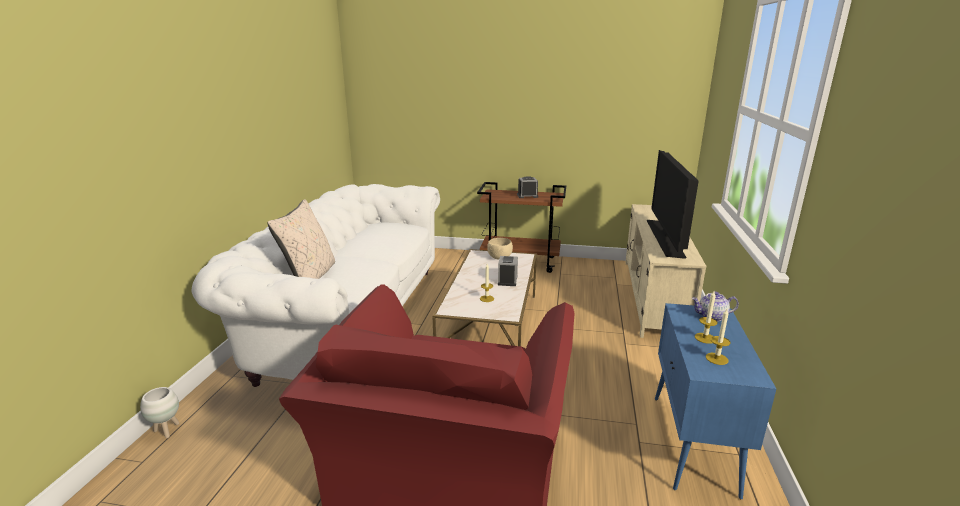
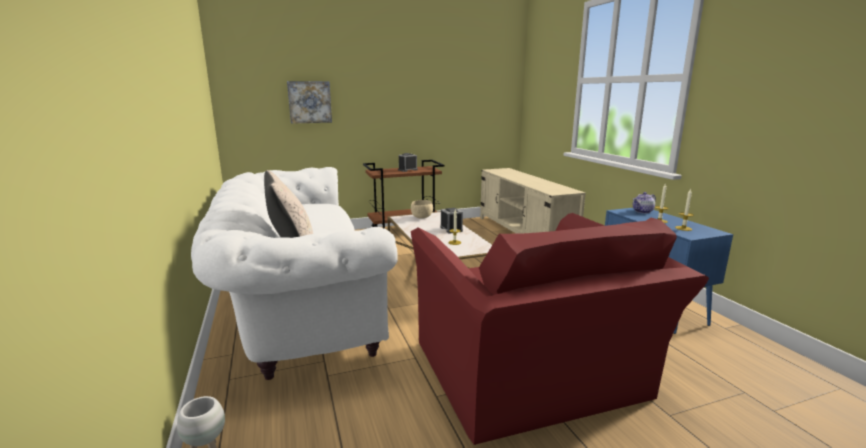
camera: 30 degrees left, 5 degrees down
(434, 113) = (309, 102): none -> picture
(665, 238) = (537, 183): television -> none

